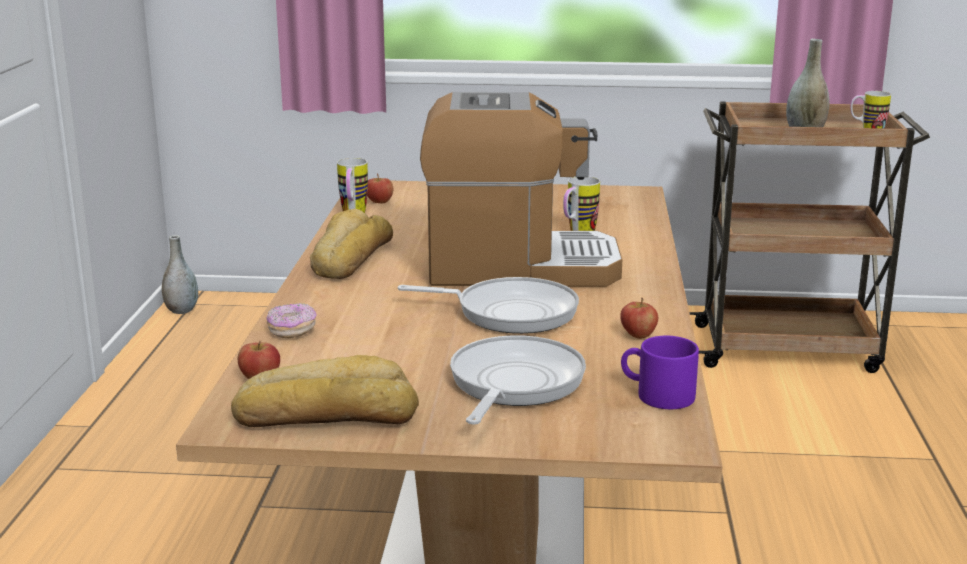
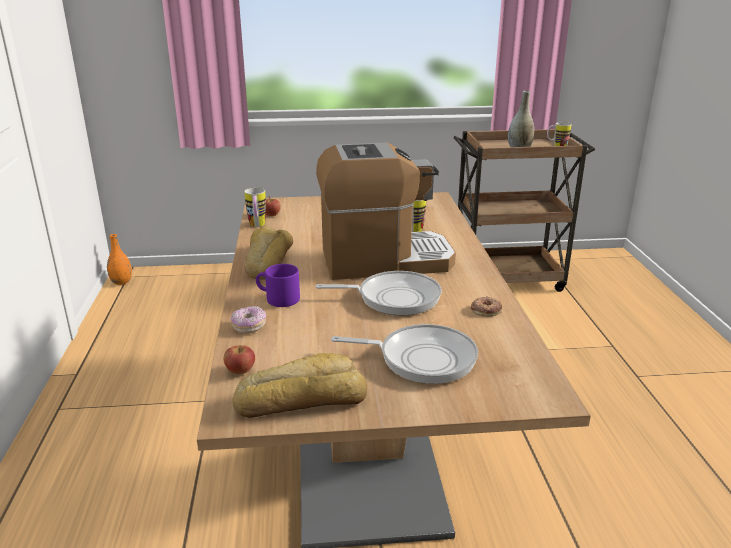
camera: 10 degrees left, 5 degrees up
(182, 310) = (121, 282): grey vase -> orange vase
(513, 384) = (421, 358): frying pan -> frying pan turned 90 degrees clockwise
(638, 335) = (486, 309): apple -> donut
(656, 395) = (520, 358): purple mug -> purple mug (277, 298)

